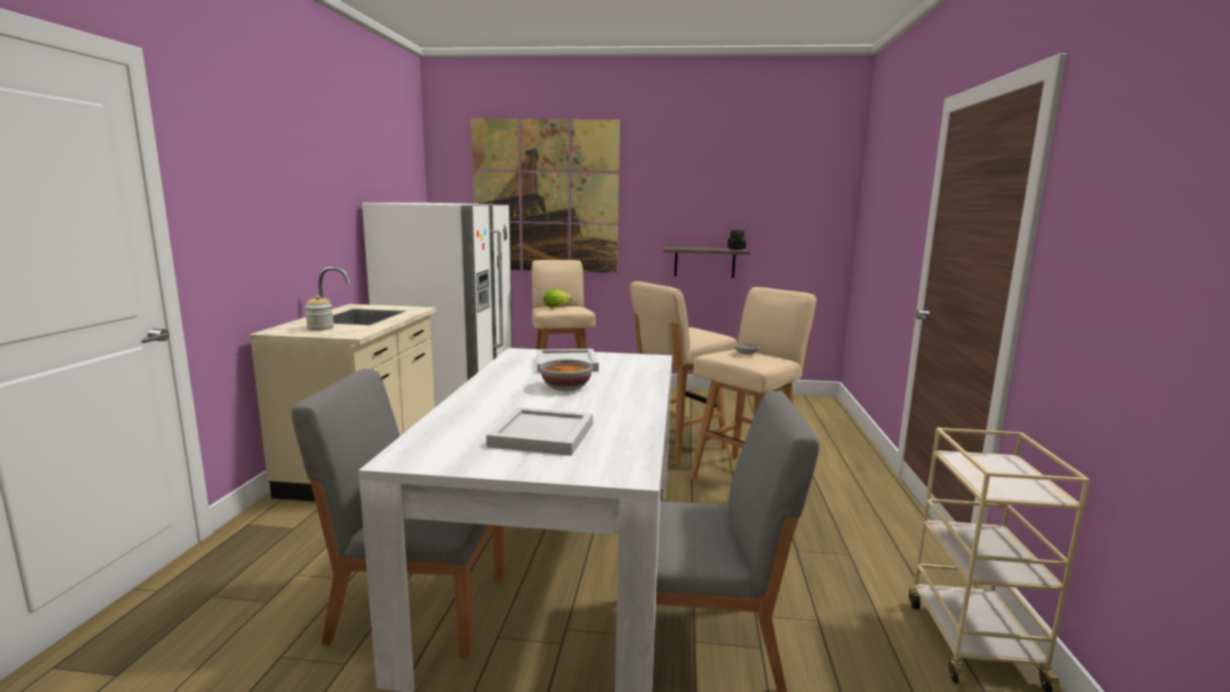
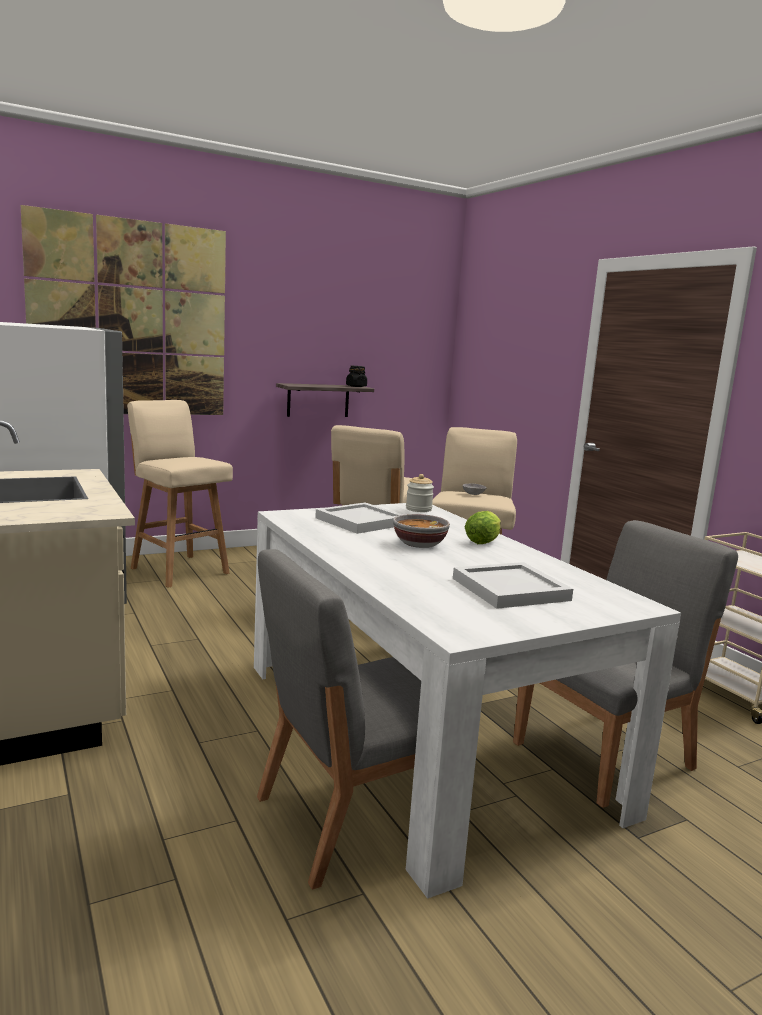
camera: 35 degrees left, 0 degrees up
(320, 328) = (33, 509): jar -> jar (418, 509)
(558, 307) = (182, 459): lettuce -> lettuce (484, 541)

